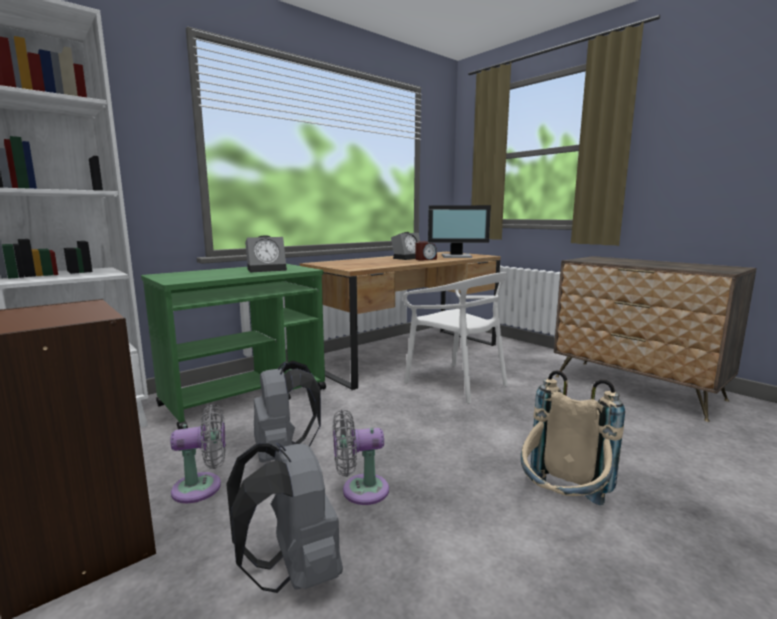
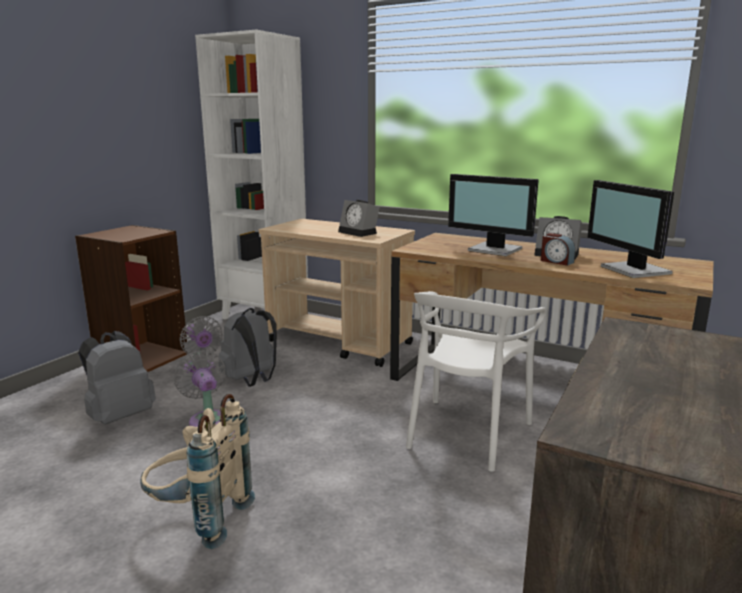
camera: 70 degrees right, 5 degrees up
(246, 397) = (339, 343): green cart -> beige cart
(381, 261) = (494, 250): none -> monitor

